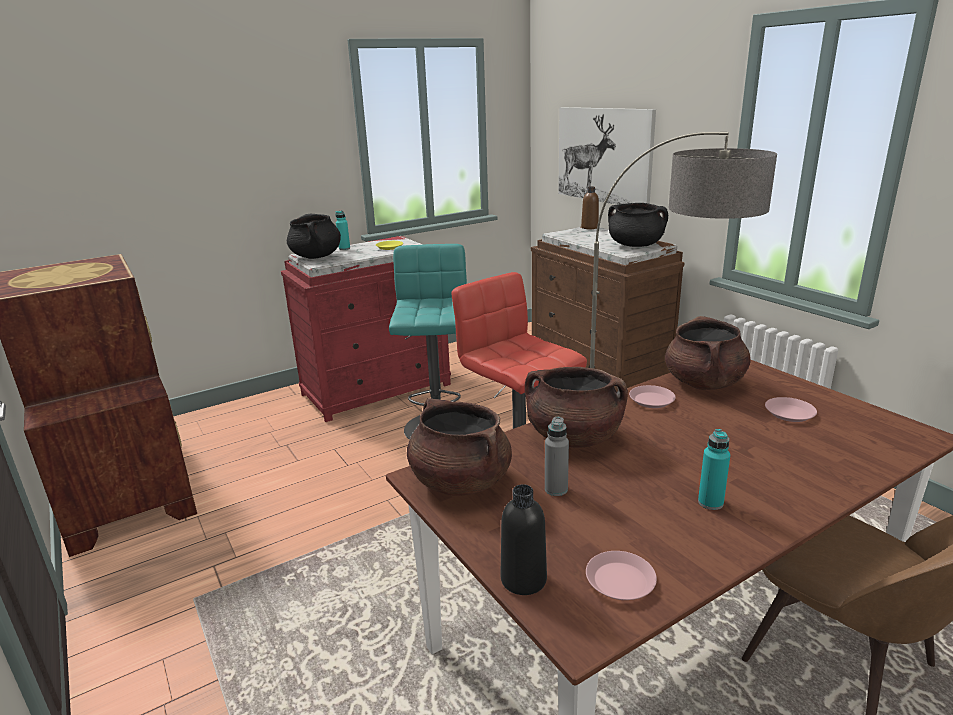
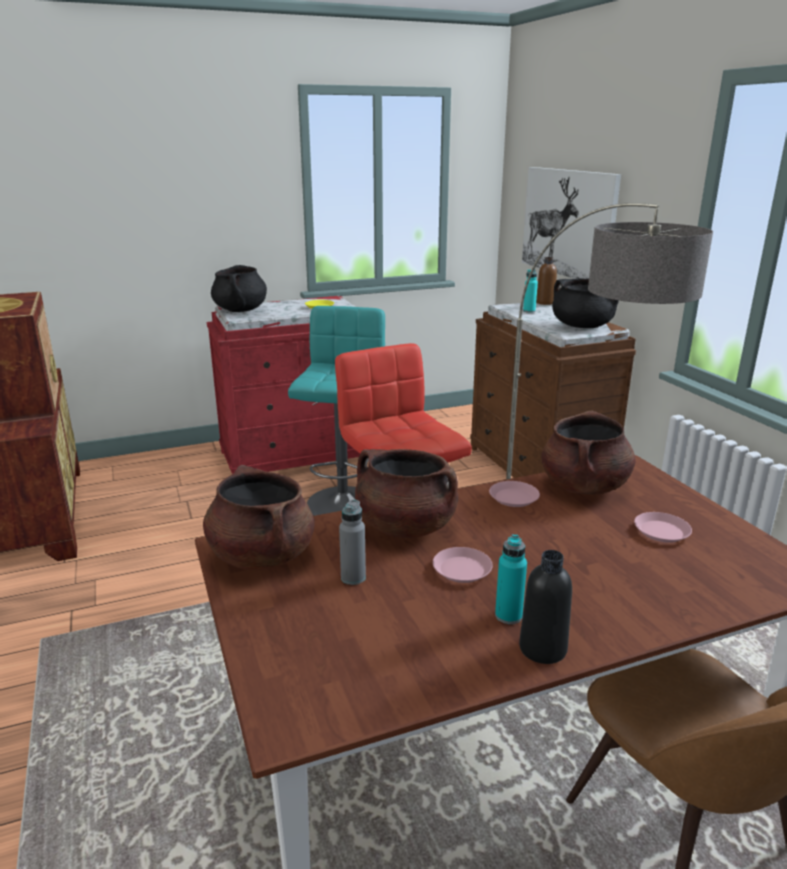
camera: 10 degrees right, 0 degrees up
(344, 248) = (274, 304): turquoise bottle -> turquoise bottle (529, 311)
(523, 579) = (263, 663): black bottle -> black bottle (542, 648)
(619, 581) = (359, 681): pink plate -> pink plate (461, 569)

